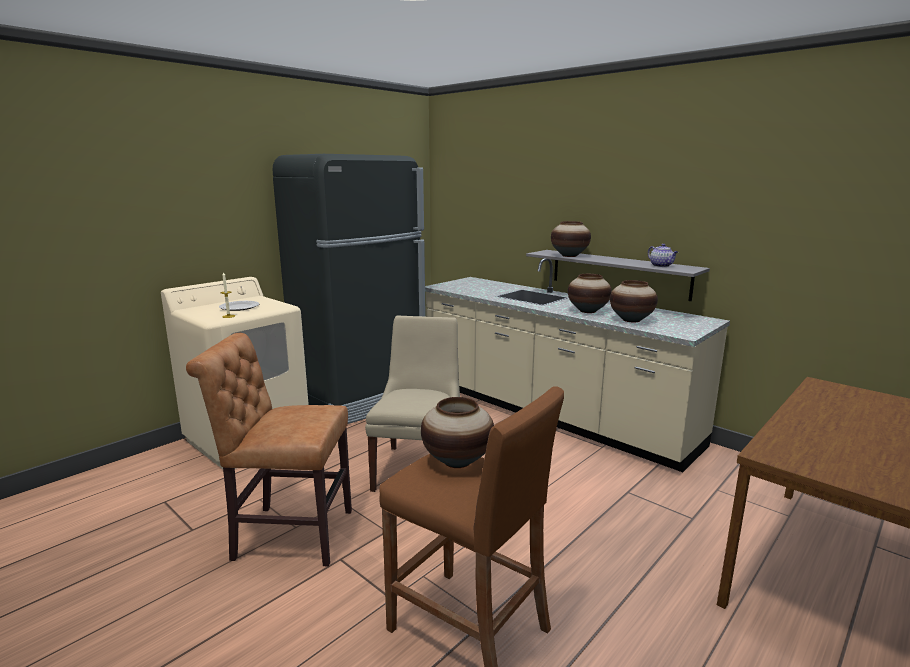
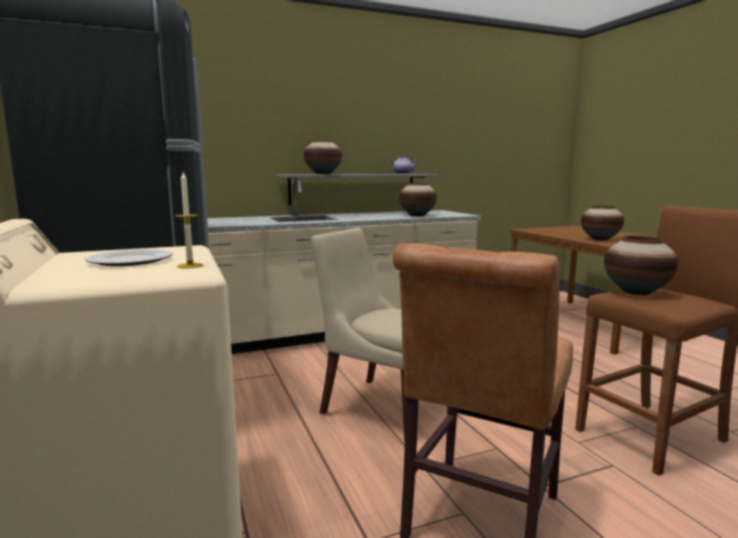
camera: 65 degrees left, 5 degrees down
(588, 311) = (377, 217): vase -> vase (600, 239)

